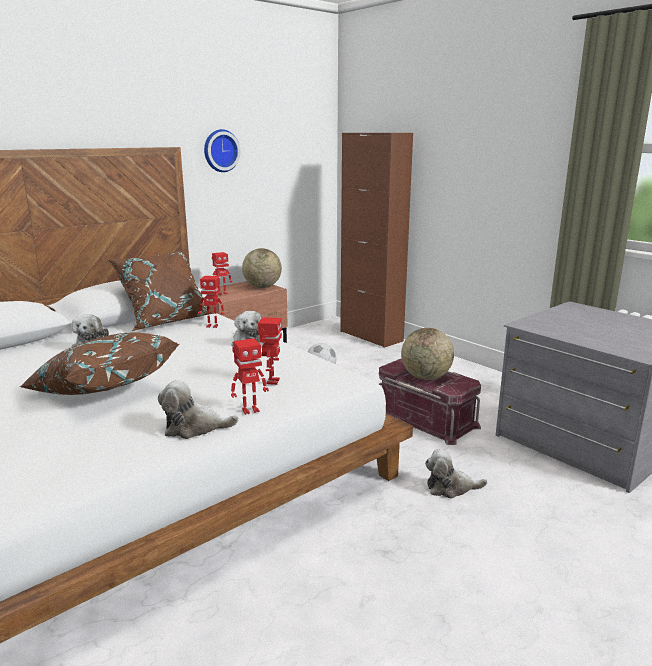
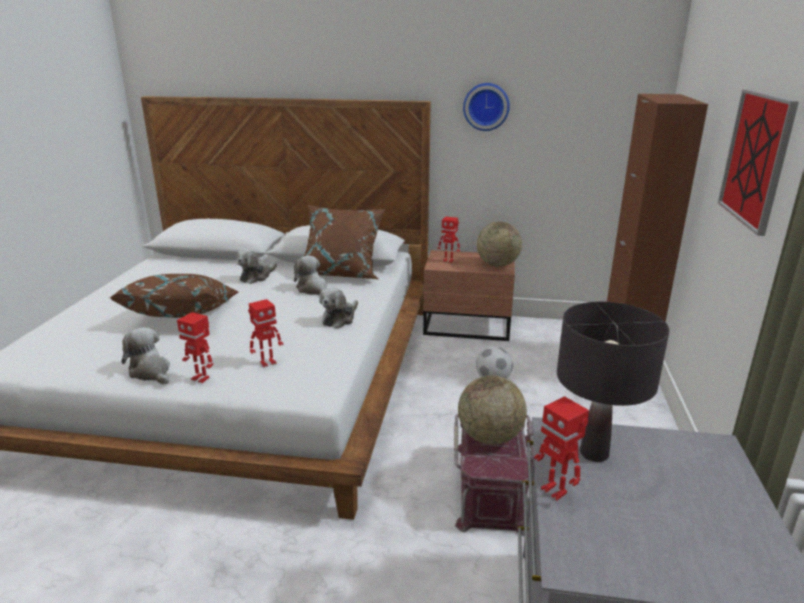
camera: 50 degrees right, 5 degrees up
(212, 326) = (357, 291): toy robot -> toy robot (555, 490)
(450, 488) = (369, 566): plush toy -> plush toy (313, 290)
(484, 156) = (756, 159): none -> picture
(555, 324) = (594, 453): none -> black table lamp

